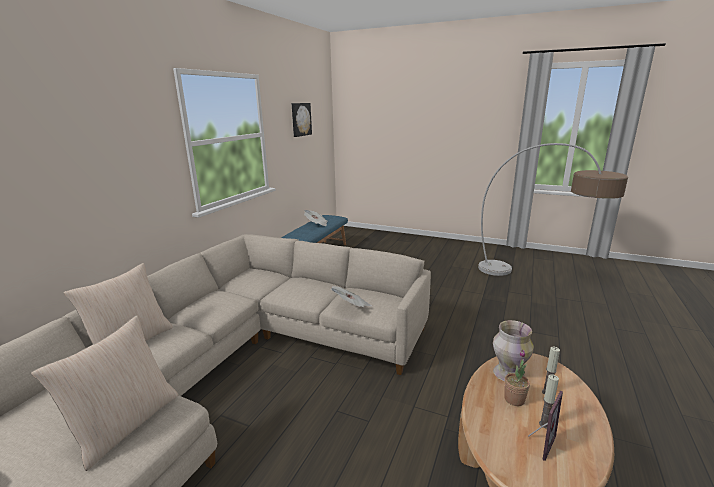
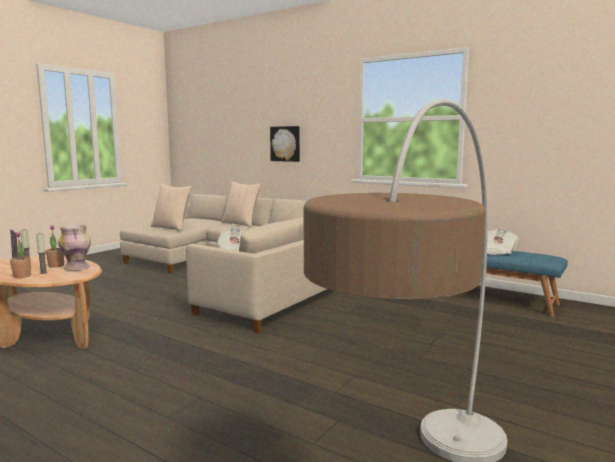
camera: 100 degrees right, 10 degrees down
(300, 119) = (563, 99): picture -> picture (285, 144)
(574, 403) = (22, 276): none -> potted plant

